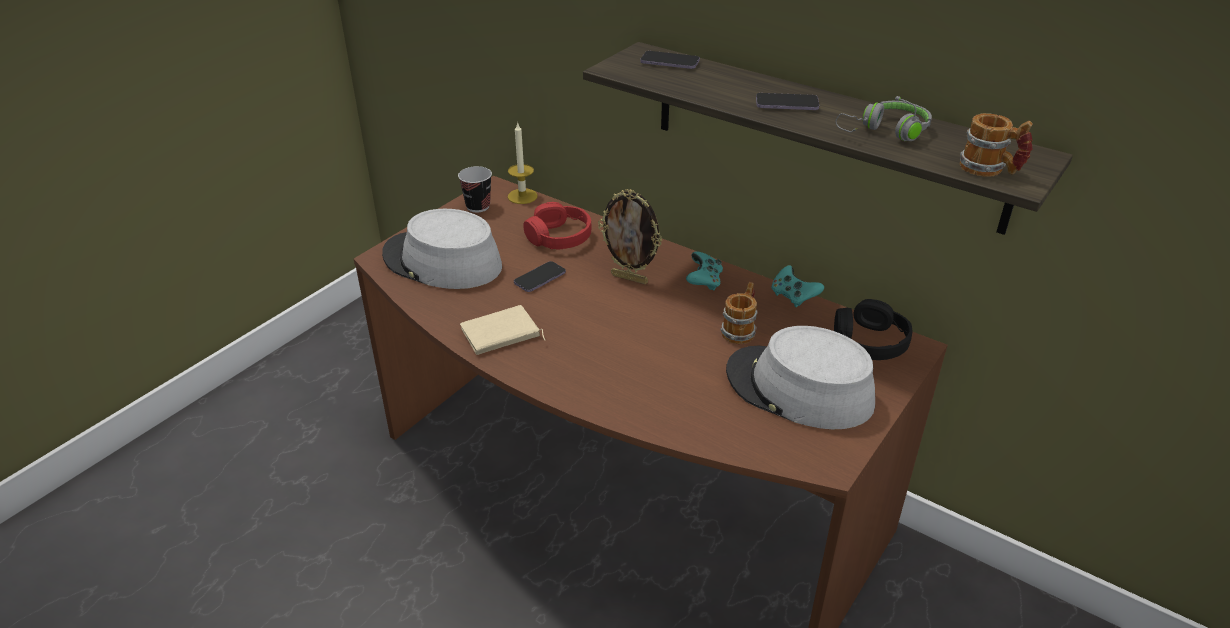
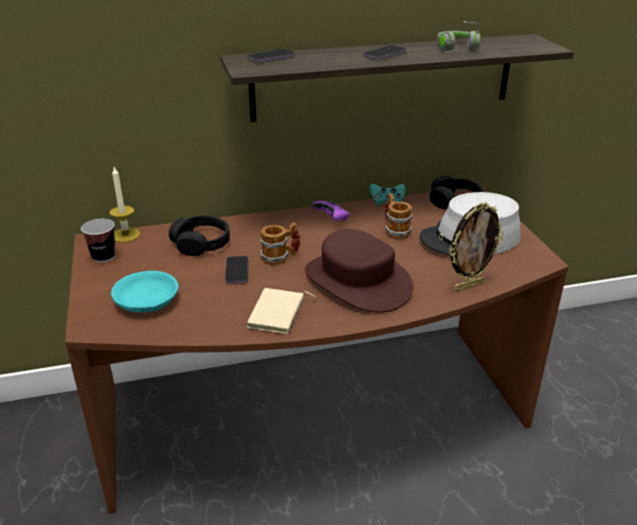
camera: 50 degrees left, 5 degrees down
(442, 262) = (147, 301): grey hat -> turquoise bowl
(559, 237) = (201, 243): red headphones -> black headphones
(609, 352) = (357, 281): none -> brown hat
(630, 278) = (290, 240): picture frame -> picture frame (469, 286)
(704, 281) = (332, 219): turquoise game controller -> purple game controller
(990, 170) = (529, 48): mug -> mug (280, 257)

